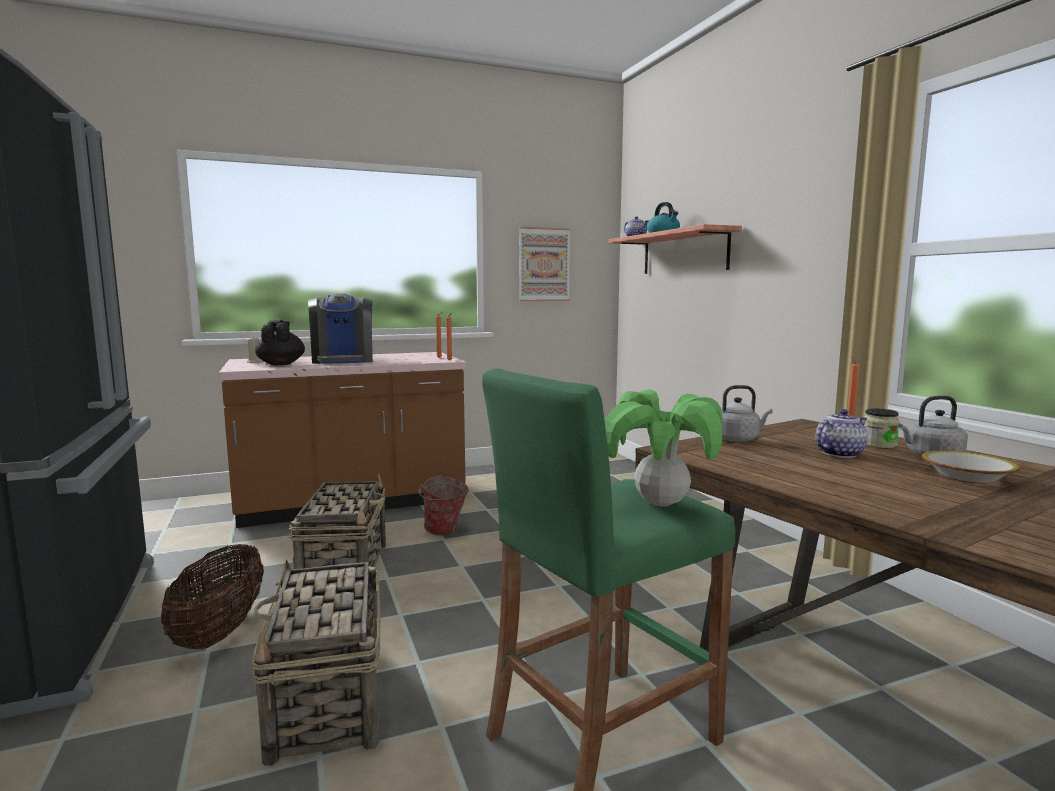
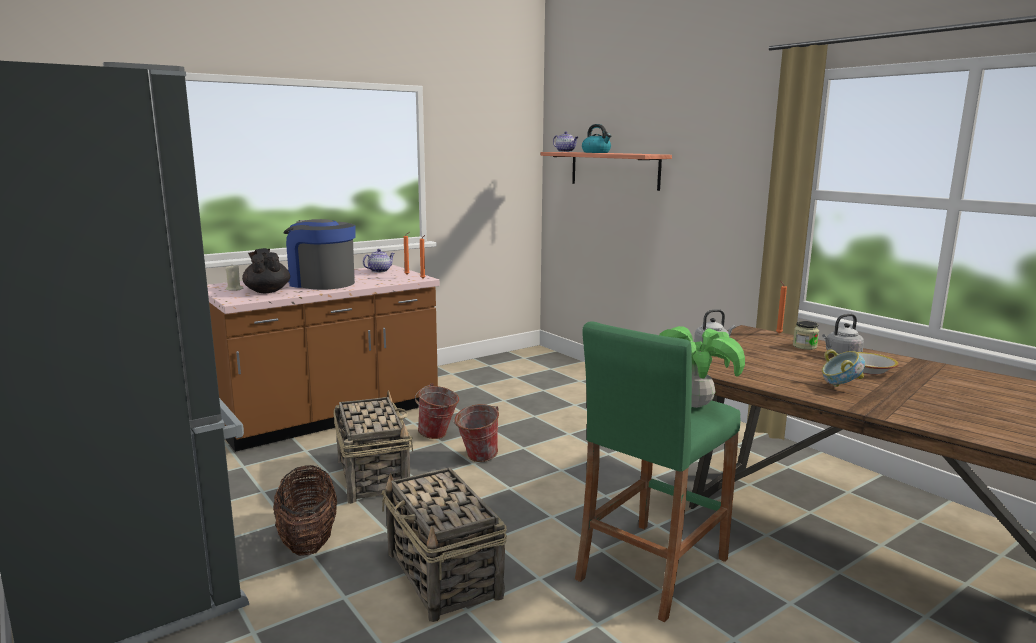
camera: 15 degrees left, 5 degrees up
(343, 360) = (321, 283): coffee machine -> coffee machine turned 150 degrees clockwise
(469, 561) = (476, 458): none -> bucket
(544, 264) = (478, 174): picture -> none
(839, 453) = (785, 356): teapot -> teapot (379, 271)
(905, 494) = (840, 386): none -> bowl

